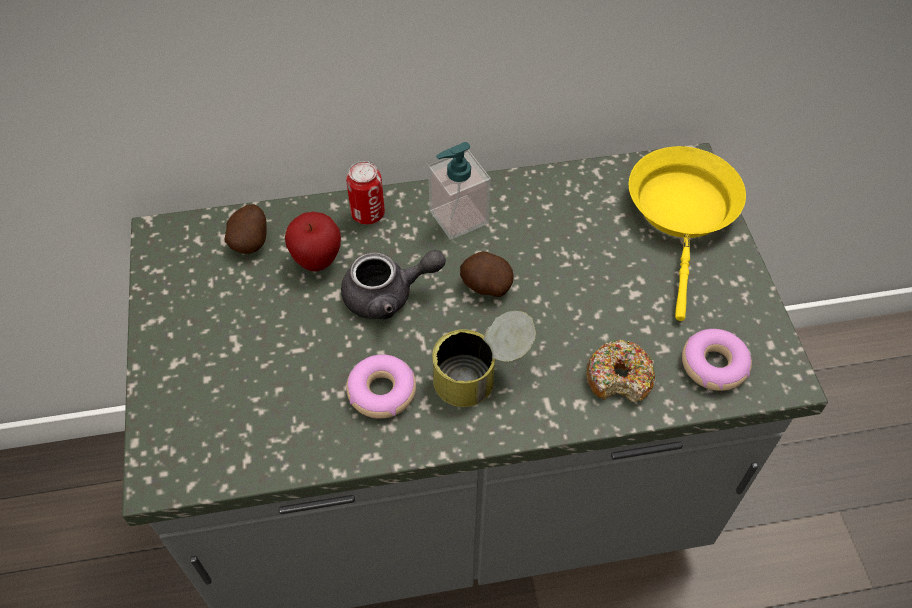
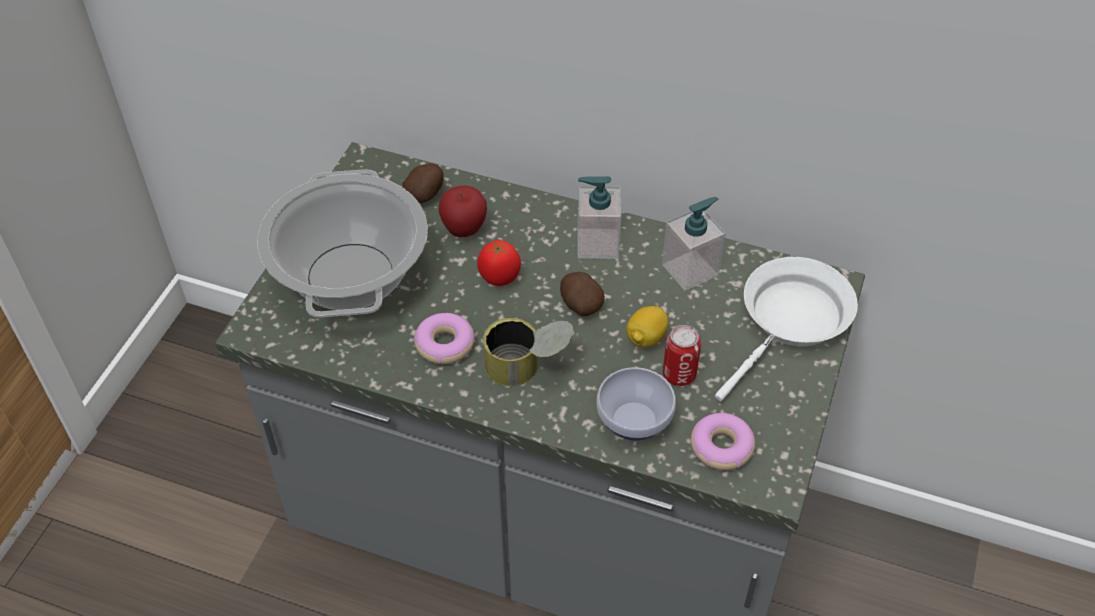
camera: 30 degrees right, 5 degrees down
(232, 366) = (351, 277): none -> cooking pot
(368, 214) = (527, 211): can -> can (679, 374)
(388, 295) = (499, 278): grey teapot -> tomato
(561, 205) = (690, 270): none -> soap dispenser
(570, 291) = (646, 338): none -> lemon
(619, 378) = (634, 420): donut -> bowl
(682, 214) = (791, 321): yellow frying pan -> white frying pan

